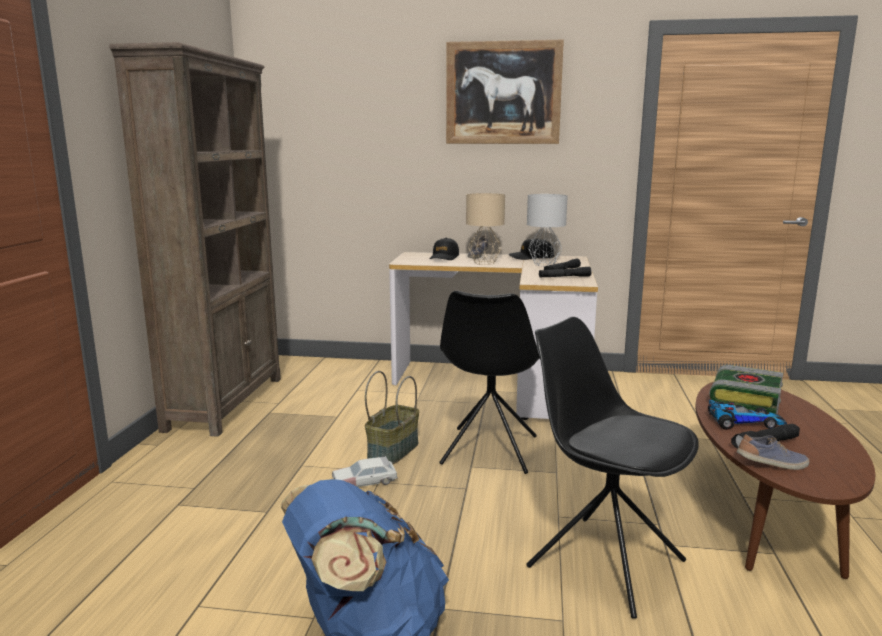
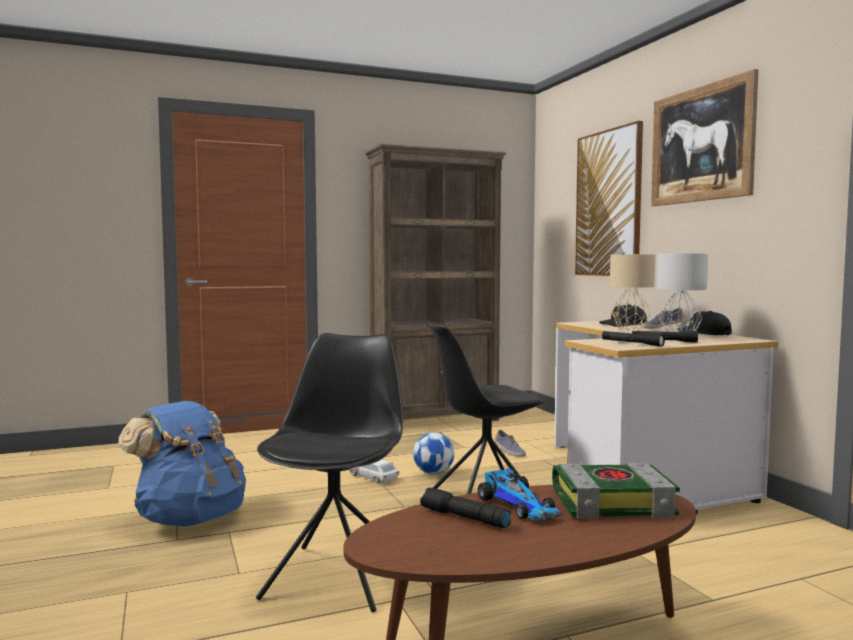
camera: 60 degrees right, 10 degrees down
(380, 135) = (608, 203): none -> picture
(392, 450) = (433, 473): basket -> football
(772, 465) = (406, 523): shoe -> shoe (509, 452)

